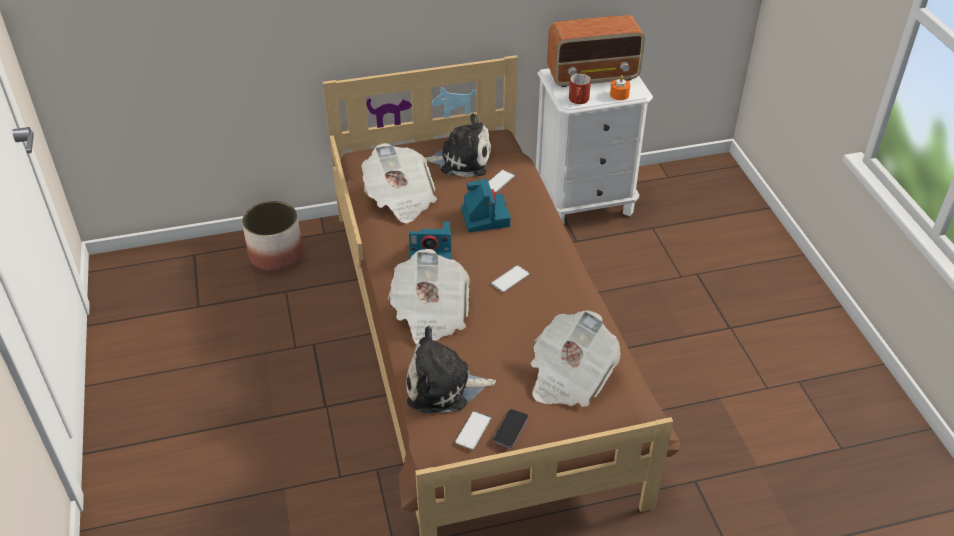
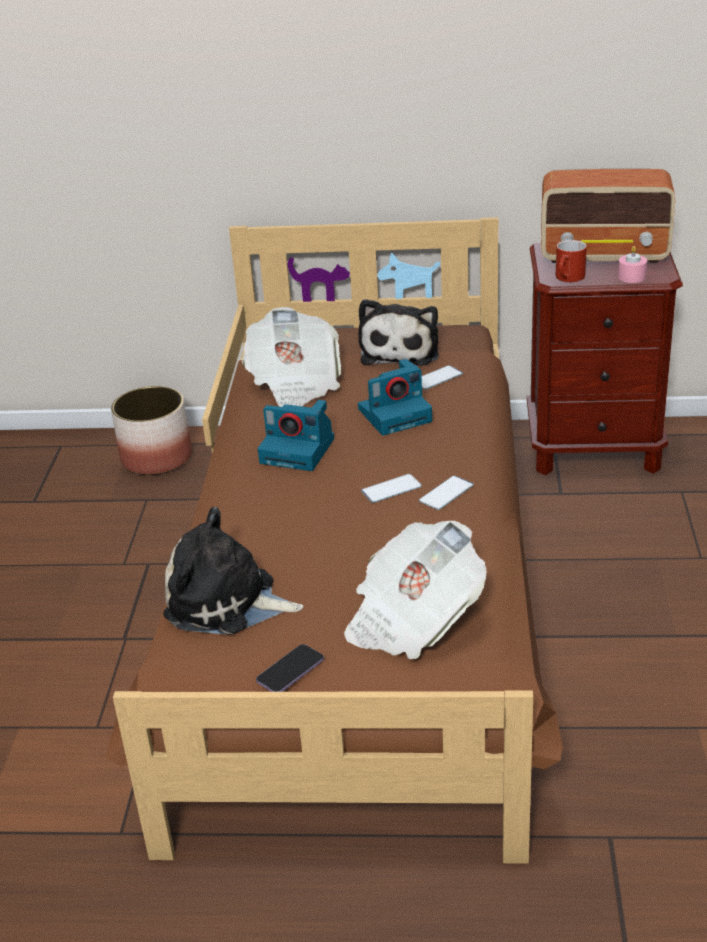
camera: 20 degrees right, 10 degrees down
(430, 314) = (258, 515): newspaper -> none
(462, 160) = (401, 350): plush toy -> plush toy turned 75 degrees clockwise
(473, 430) = (236, 663): phone -> phone (446, 493)
(484, 216) = (396, 414): camera -> camera turned 60 degrees clockwise
(585, 202) = (594, 449): white nightstand -> brown nightstand
(619, 95) = (631, 277): orange candle -> pink candle

